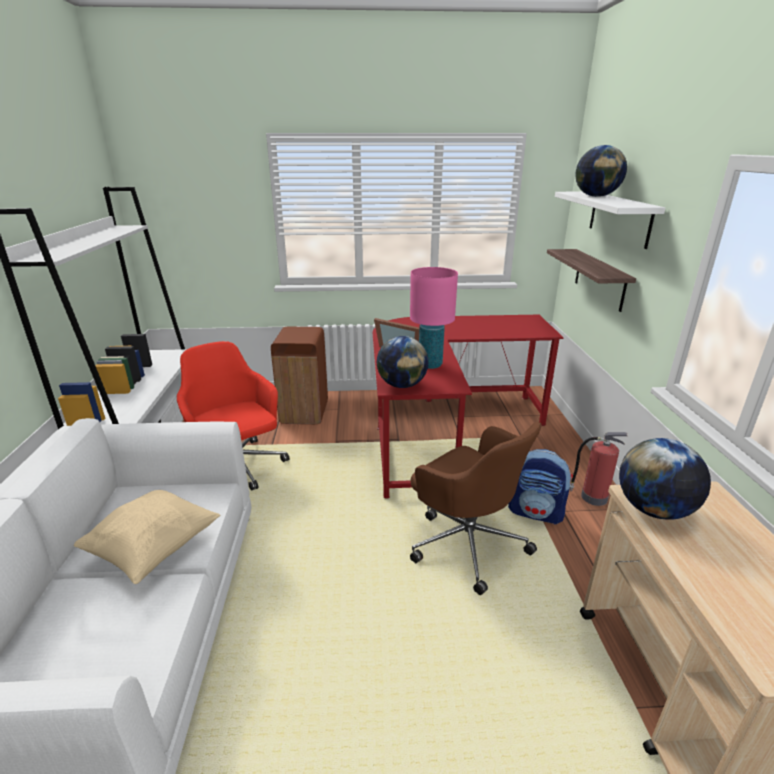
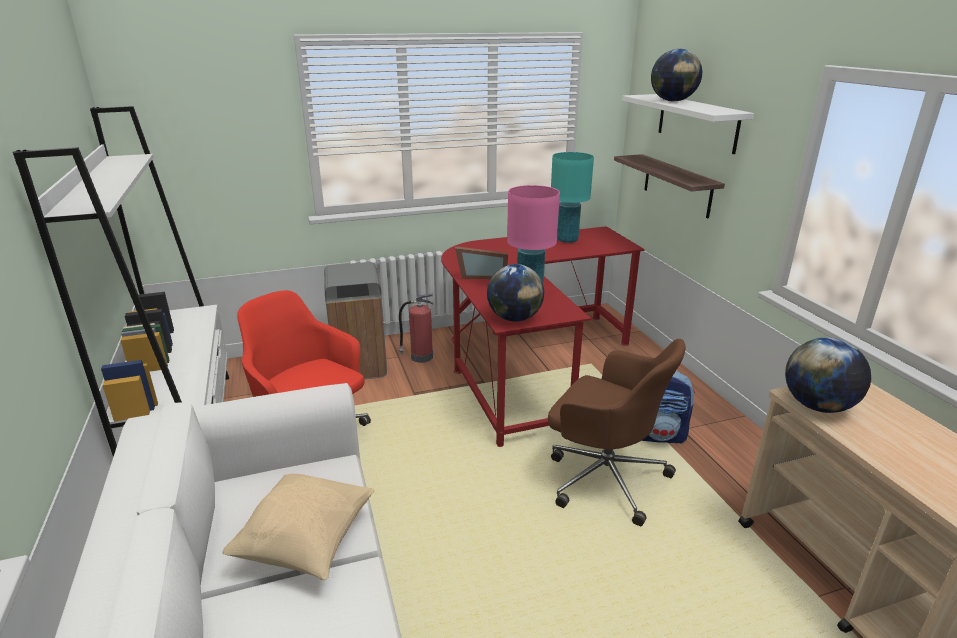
camera: 15 degrees left, 0 degrees up
(305, 412) = (360, 365): brown trash can -> grey trash can
(494, 323) = (567, 240): none -> turquoise table lamp
(592, 497) = (703, 411): fire extinguisher -> fire extinguisher (420, 357)

